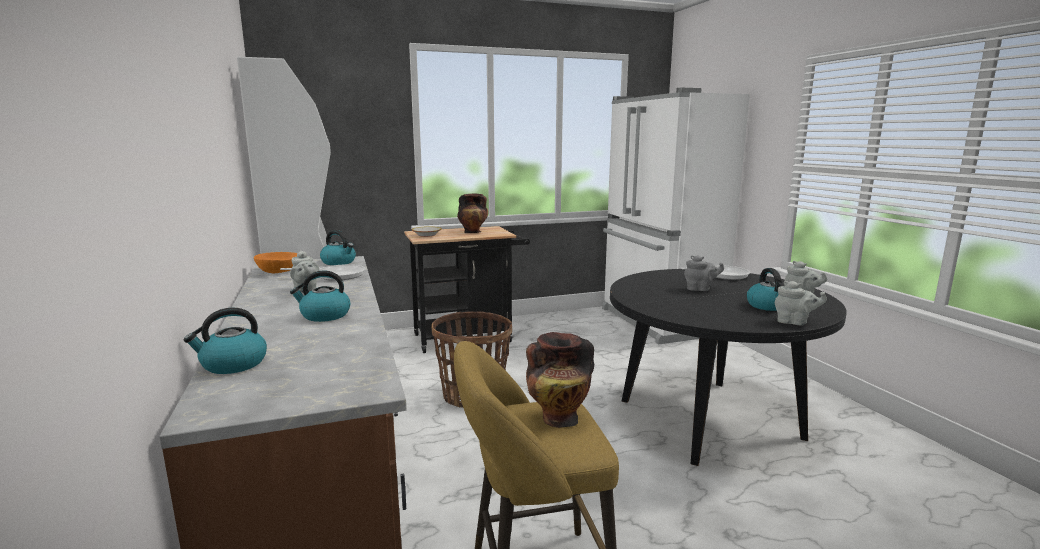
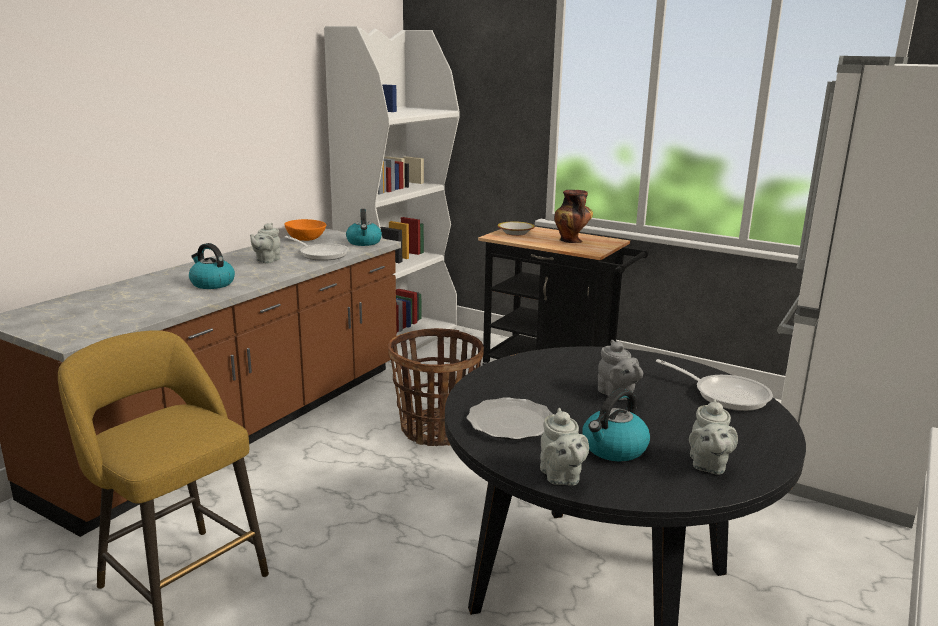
camera: 50 degrees right, 5 degrees up
(233, 364) = (87, 297): kettle -> none
(558, 418) = (181, 431): vase -> none
(713, 314) = (511, 423): none -> plate

